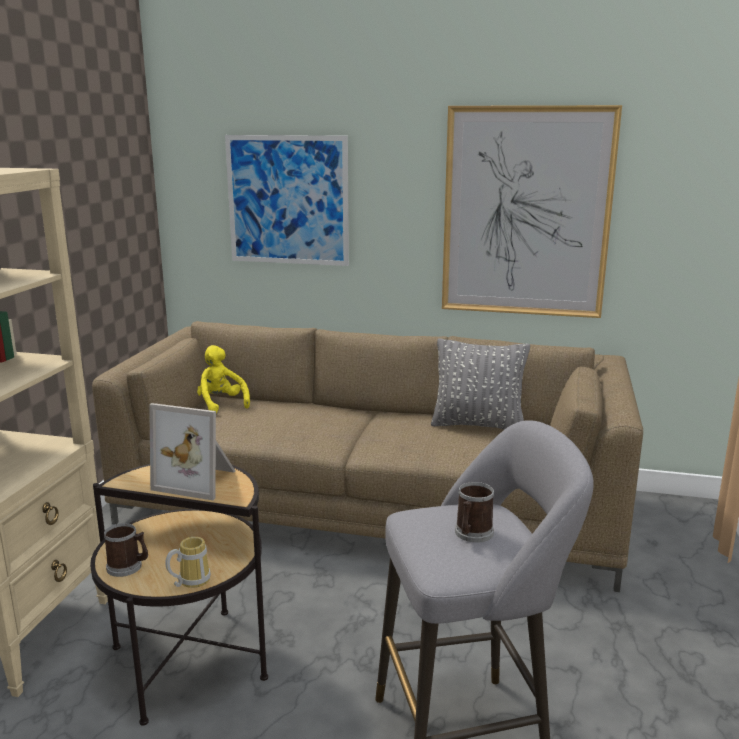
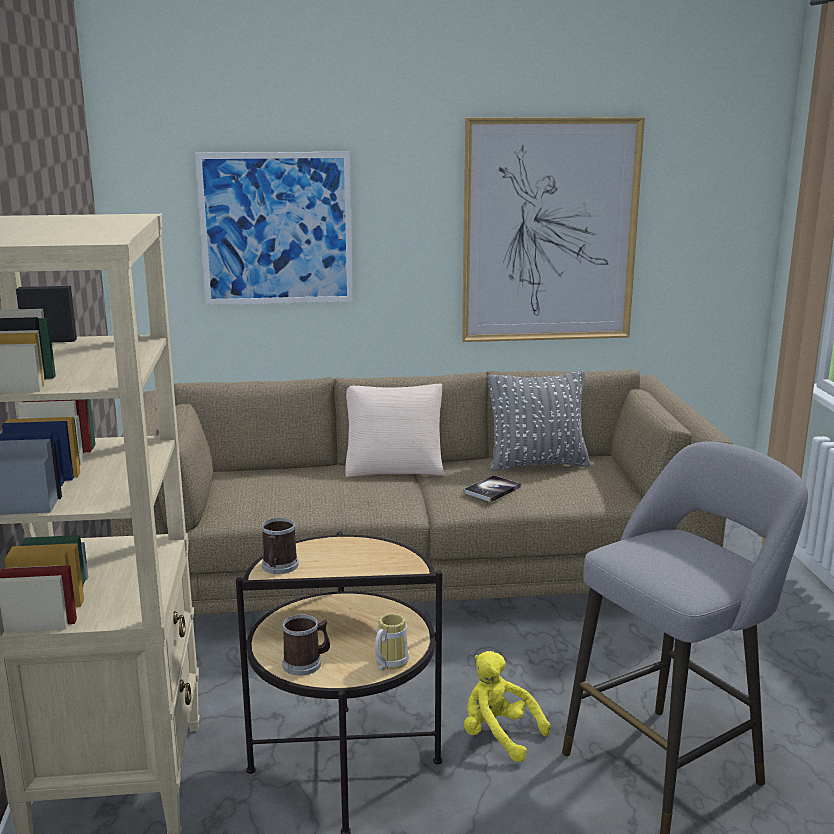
camera: 20 degrees left, 0 degrees up
(198, 480) = (350, 556): picture frame -> none
(219, 404) = (234, 480): yellow plush toy -> yellow plush toy (498, 736)
(355, 411) = (394, 466): none -> beige pillow
(415, 442) = (492, 490): none -> book
(472, 534) = (686, 557): mug -> mug (278, 567)

